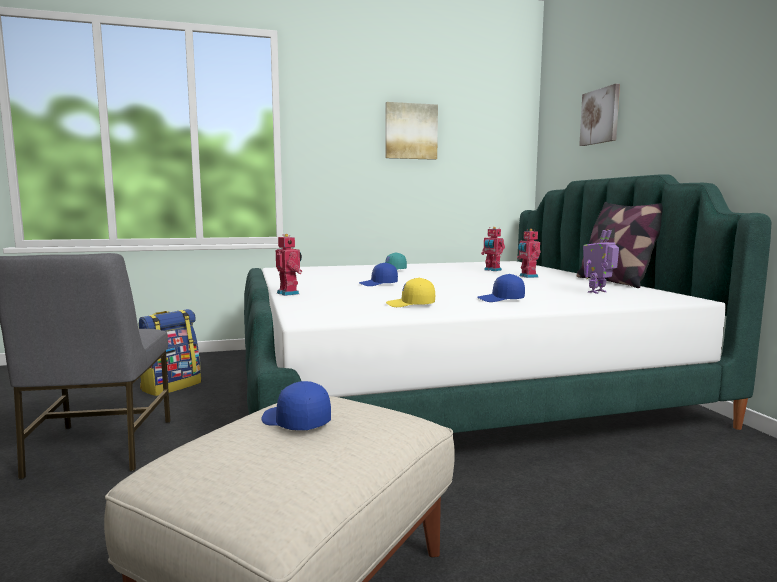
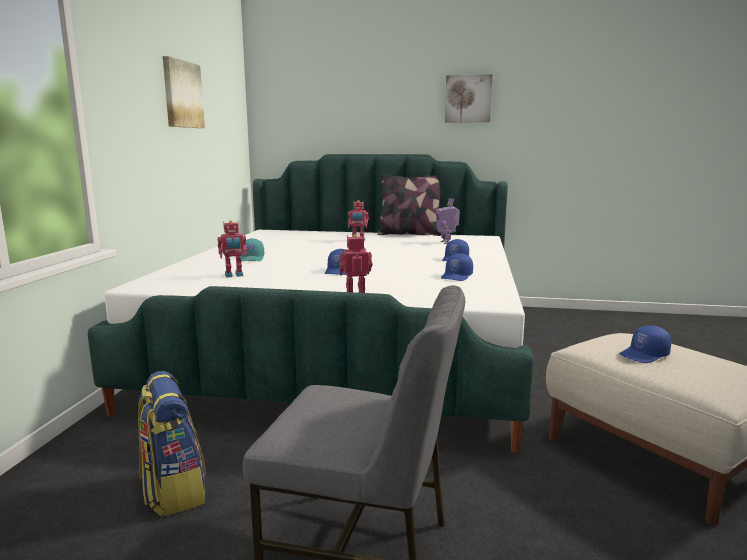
camera: 65 degrees left, 5 degrees up
(410, 305) = (457, 277): yellow cap -> blue cap
(492, 270) = (307, 241): toy robot -> toy robot (234, 275)
(600, 116) = (341, 100): picture -> picture (468, 99)

